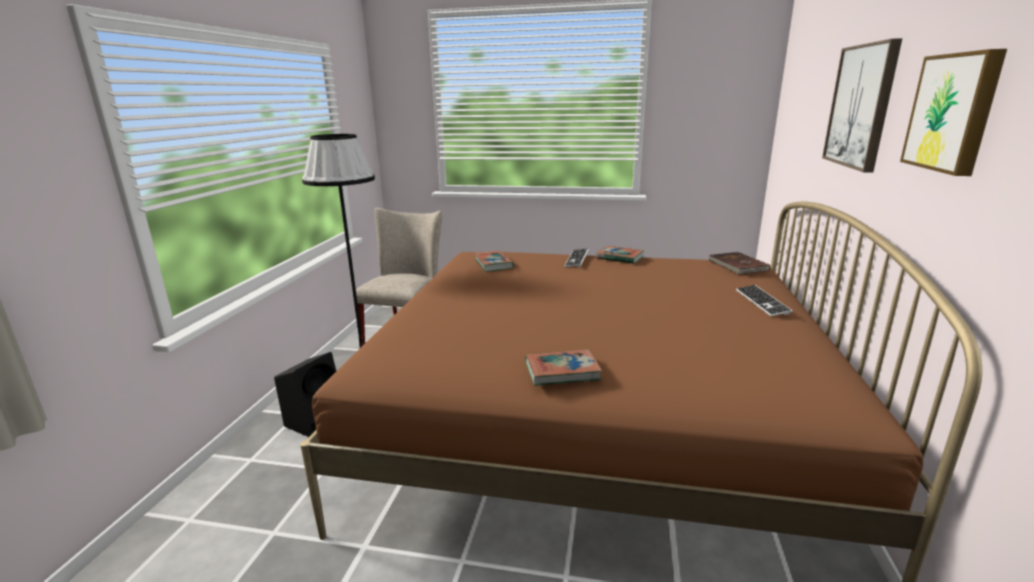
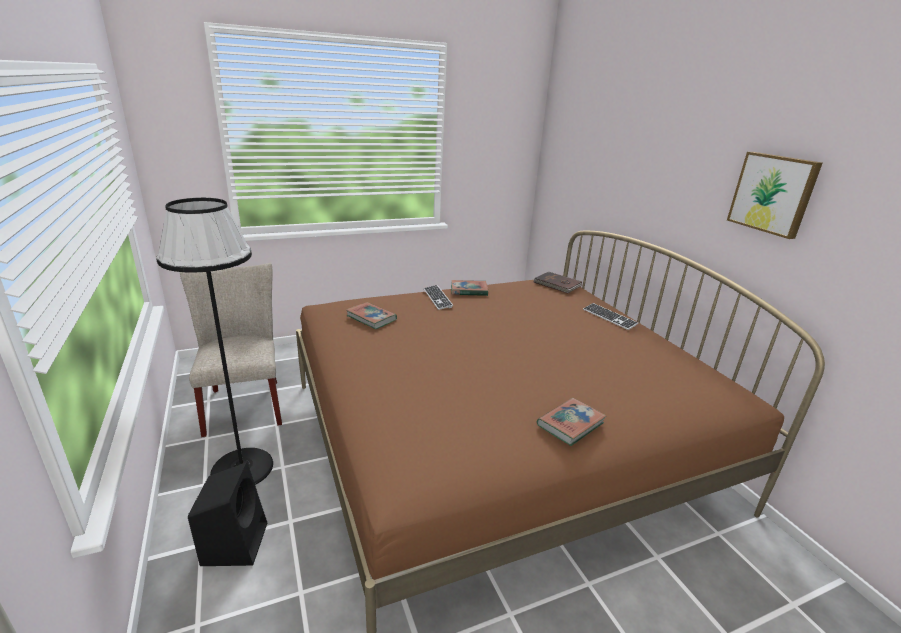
camera: 35 degrees left, 5 degrees up
(861, 106) = (664, 168): picture -> none

